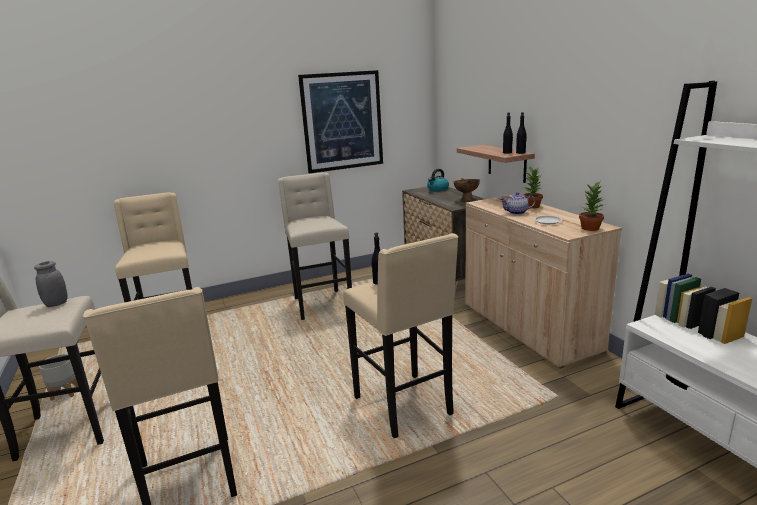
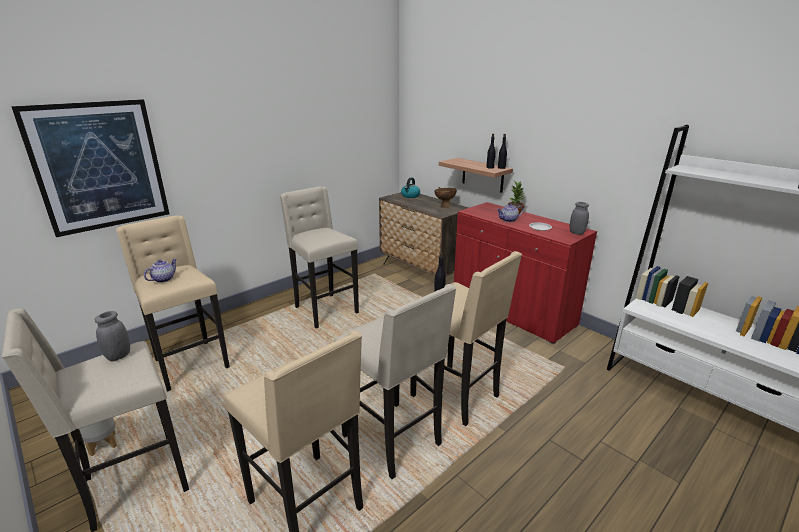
camera: 20 degrees left, 5 degrees up
(145, 249) = (163, 279): none -> teapot
(310, 438) = (394, 440): none -> beige stool
(342, 121) = (325, 134): picture -> picture (99, 166)
(528, 327) = (512, 311): beige cabinet -> red cabinet
(590, 228) = (576, 233): potted plant -> grey jar

